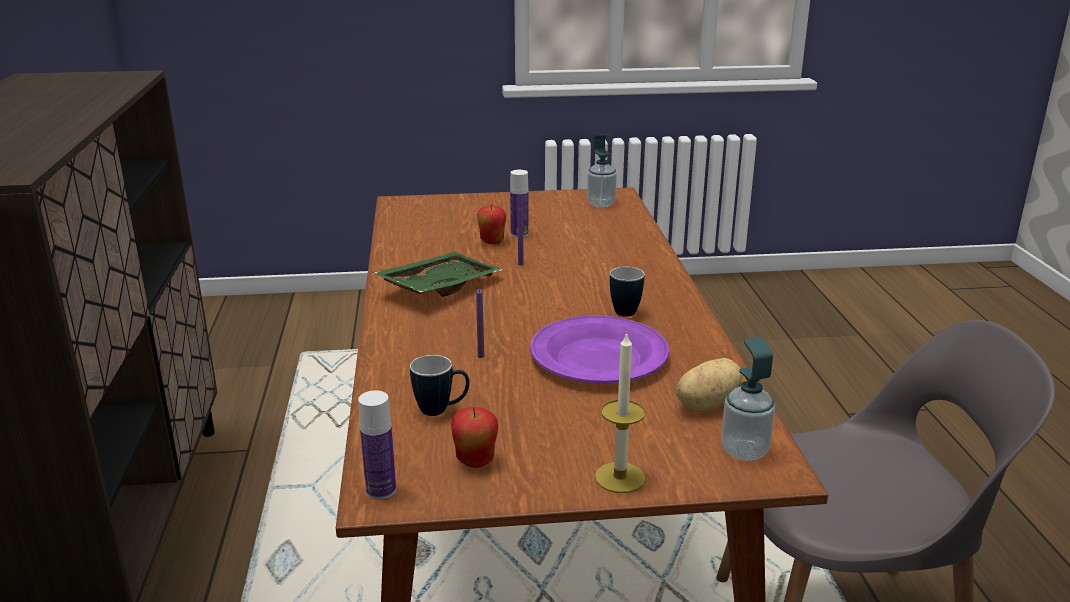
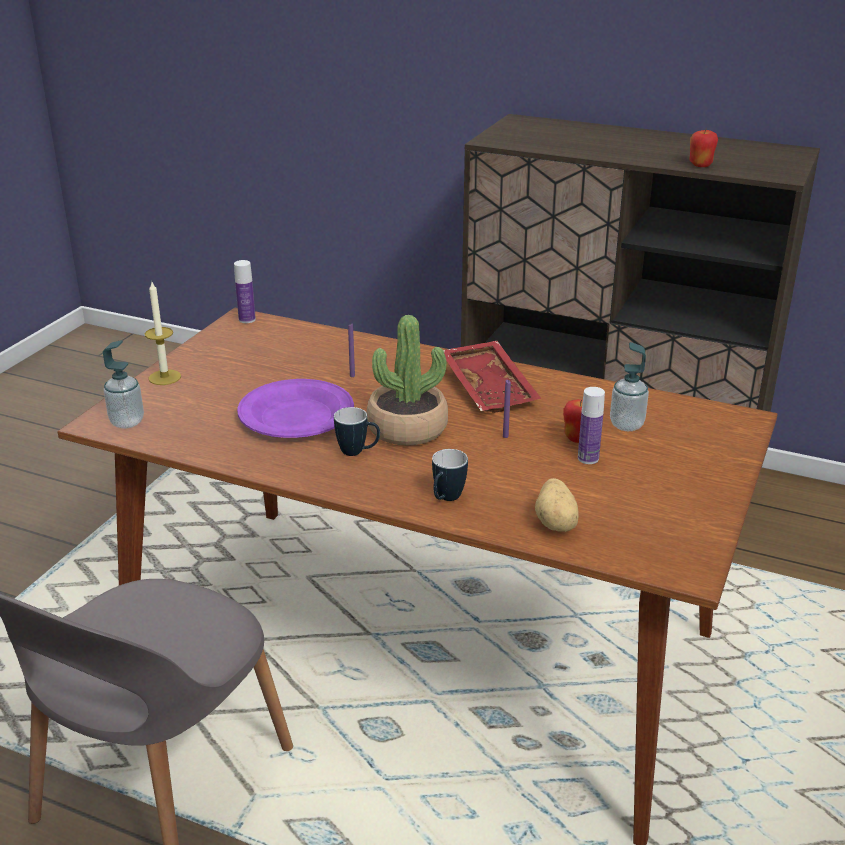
camera: 120 degrees right, 5 degrees up
(438, 287) = (491, 388): green tray -> red tray
(441, 410) = (301, 349): mug -> mug (446, 499)
(475, 461) = (237, 345): apple -> apple (700, 165)
(556, 301) = (407, 428): none -> potted plant
(601, 204) = (655, 544): soap dispenser -> soap dispenser (626, 425)
(706, 404) = (187, 431): potato -> potato (556, 523)

